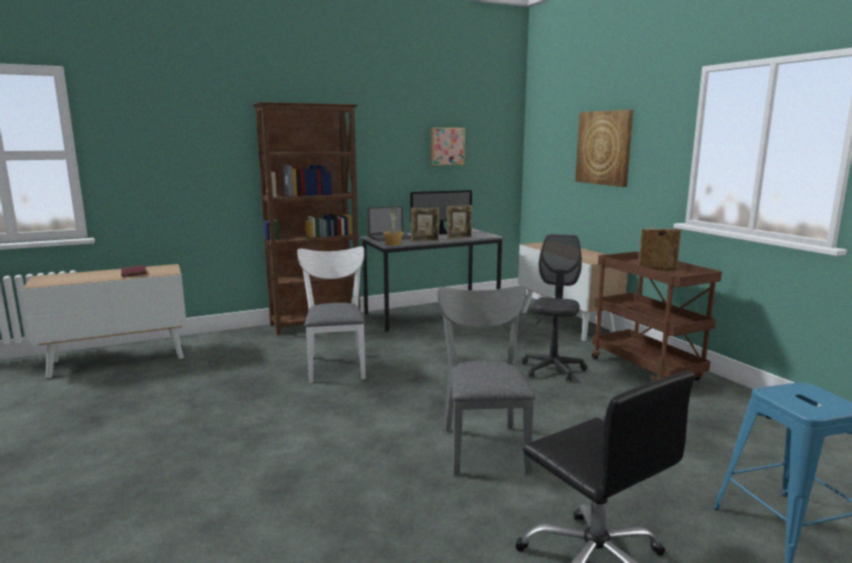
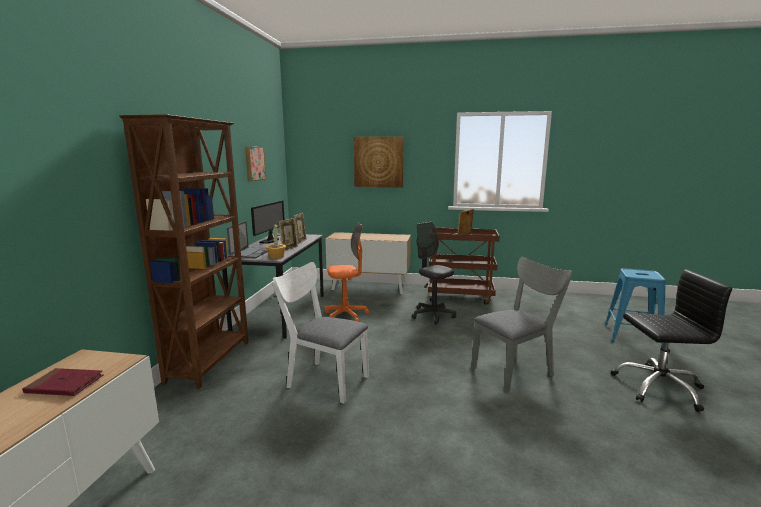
camera: 55 degrees left, 0 degrees up
(472, 335) = (346, 315): none -> orange office chair
(483, 444) = (516, 369): grey chair -> grey chair turned 120 degrees clockwise

